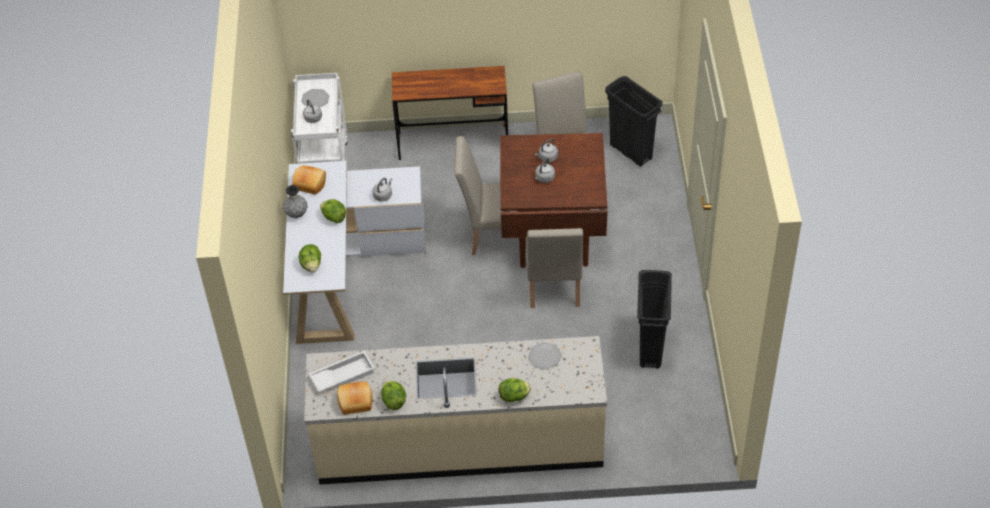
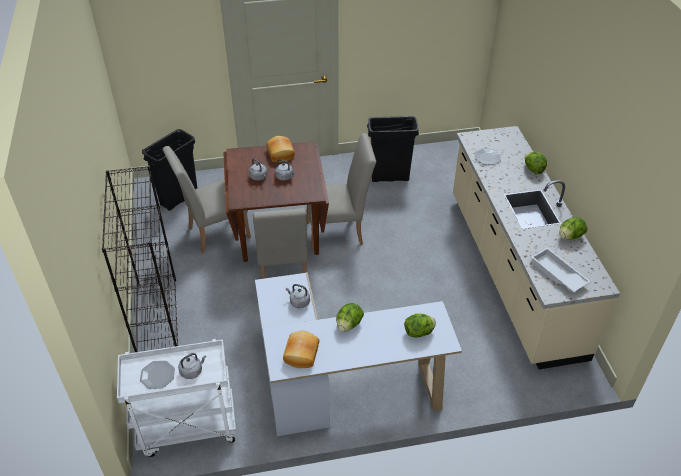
camera: 100 degrees left, 5 degrees down
(296, 214) = (349, 358): grey vase -> none
(355, 403) = (583, 260): bread -> bread (281, 154)
(453, 142) = (157, 319): brown desk -> black bookcase

